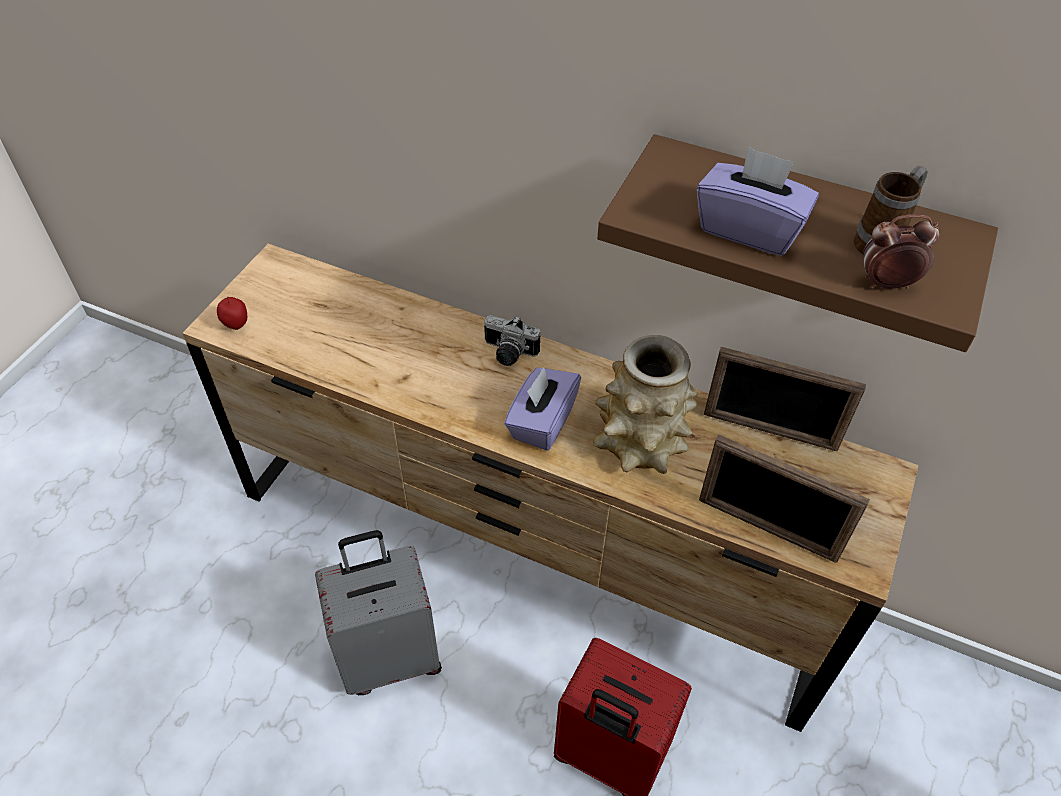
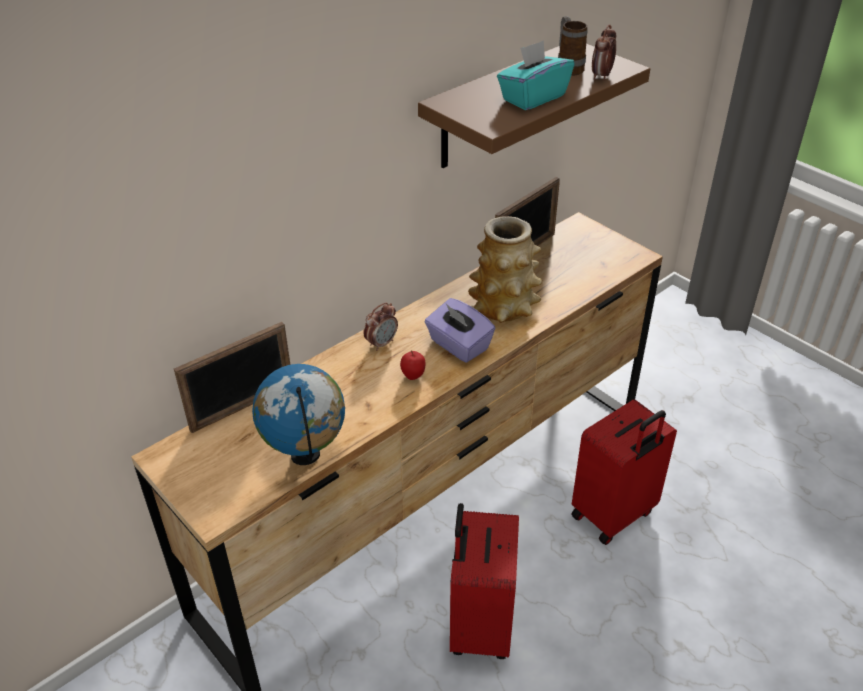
camera: 65 degrees left, 10 degrees down
(236, 325) = (227, 499): apple -> apple (413, 377)
(311, 357) = (306, 455): none -> globe
(390, 656) = (478, 626): grey suitcase -> red suitcase
(508, 353) = (381, 343): camera -> alarm clock
(749, 229) = (533, 97): purple tissue box -> turquoise tissue box
(767, 529) = (596, 279): picture frame -> picture frame (243, 407)

